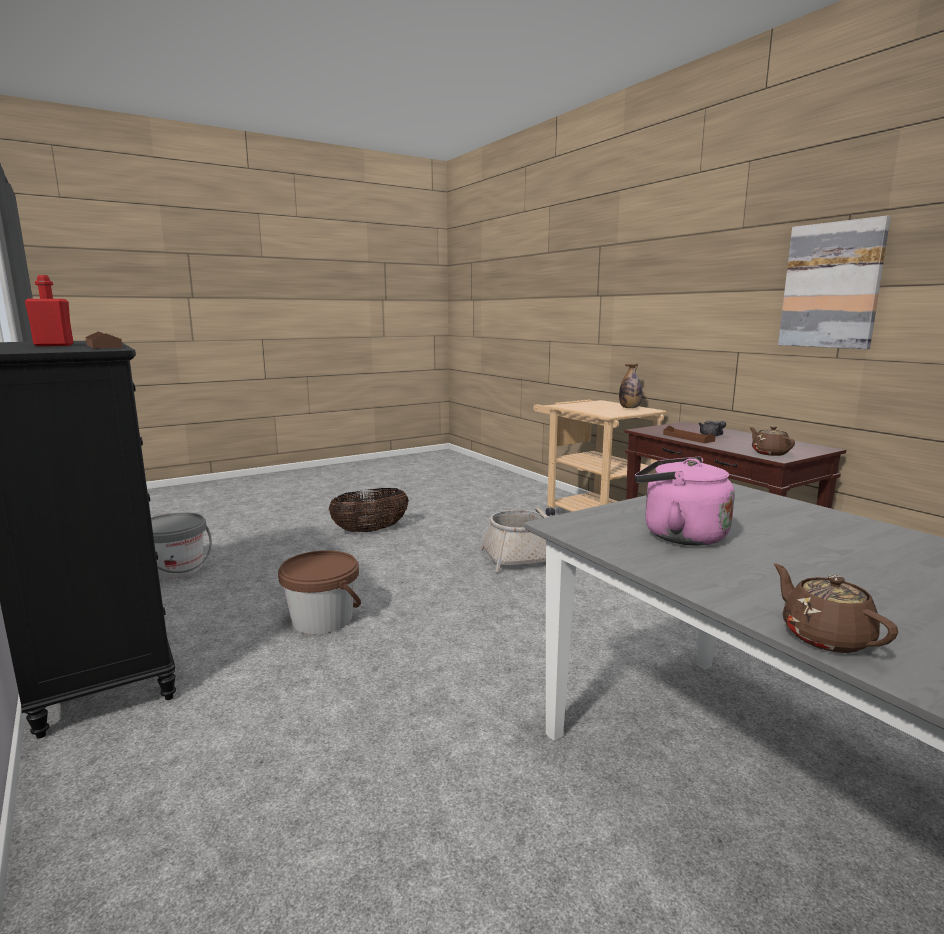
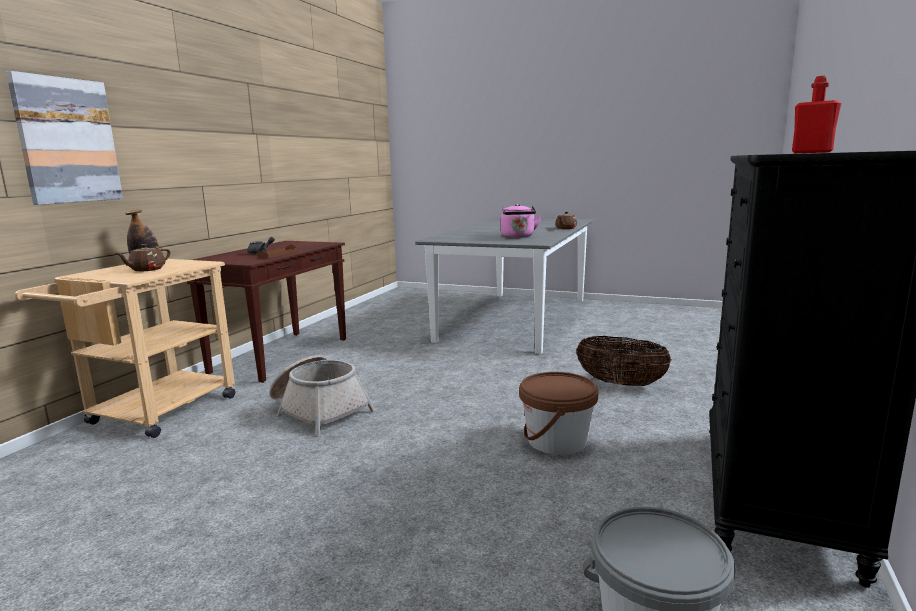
camera: 125 degrees left, 0 degrees up
(103, 346) = (757, 154): brown tray -> none
(370, 530) = (304, 538): basket -> basket (620, 384)
(769, 453) = (317, 244): brown teapot -> brown teapot (147, 270)
(831, 286) = (251, 132): picture -> picture (67, 141)

